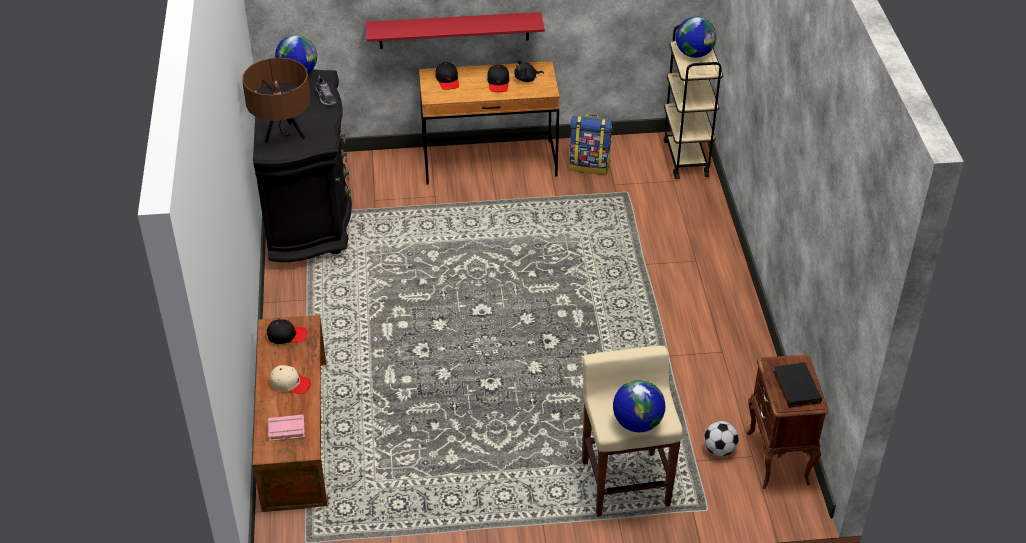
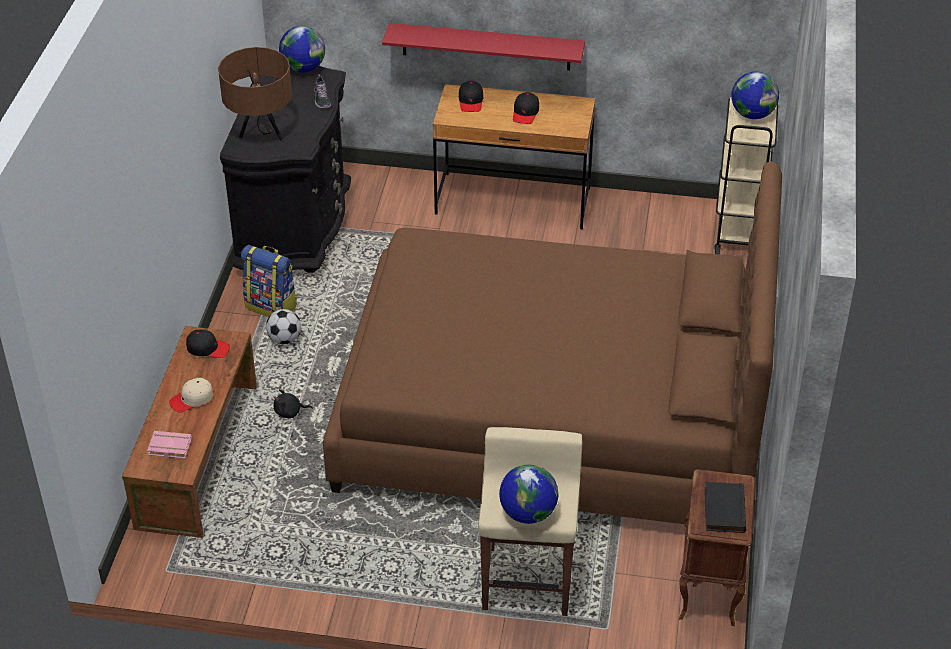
camera: 15 degrees right, 0 degrees up
(290, 383) = (192, 399): beige cap -> beige cap turned 120 degrees clockwise
(527, 79) = (559, 113): black plush toy -> black plush toy (290, 412)
(589, 165) = (624, 223): backpack -> backpack (272, 306)
(592, 338) = (552, 416): none -> brown bed
(719, 449) = (647, 566): football -> football (284, 339)

